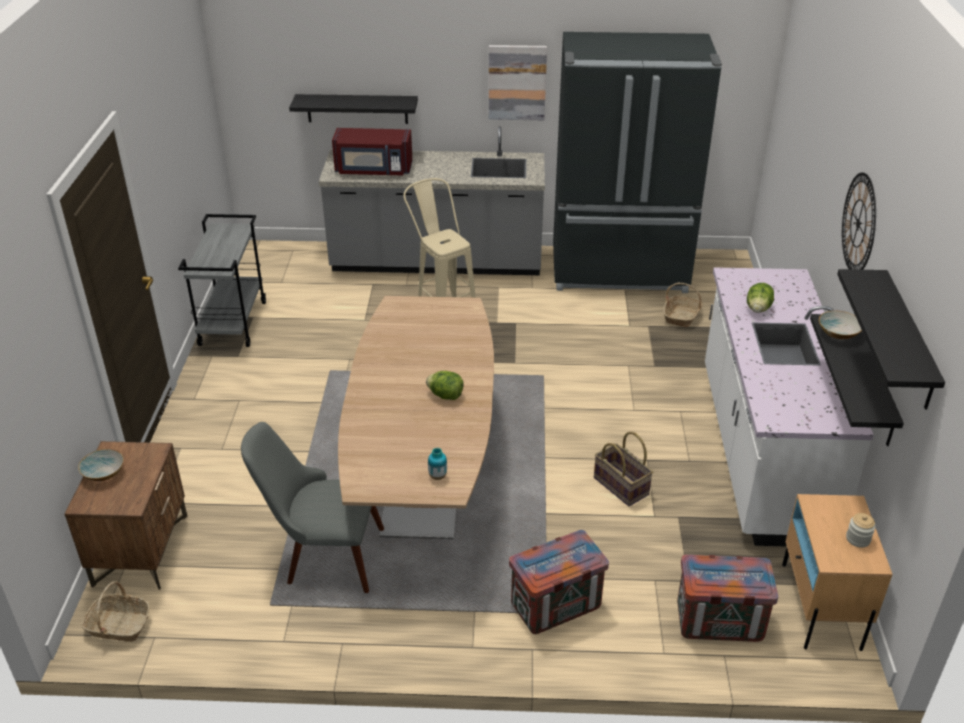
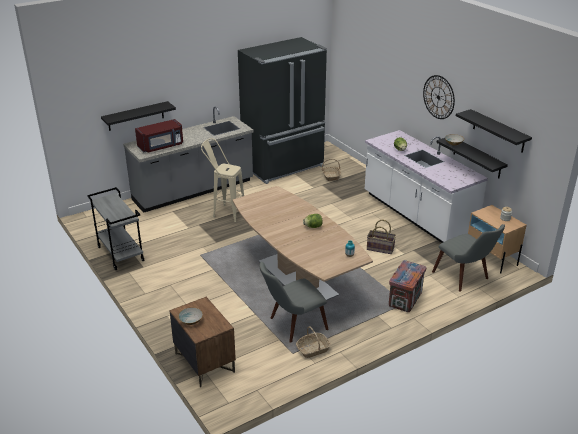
camera: 35 degrees left, 5 degrees down
(118, 625) = (234, 394): basket -> basket (313, 349)
(517, 82) = (217, 81): picture -> none
(718, 622) = (465, 278): crate -> grey chair

